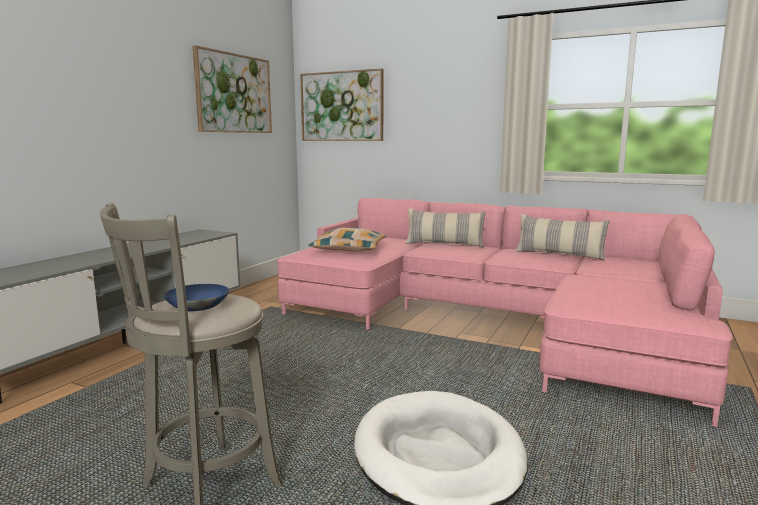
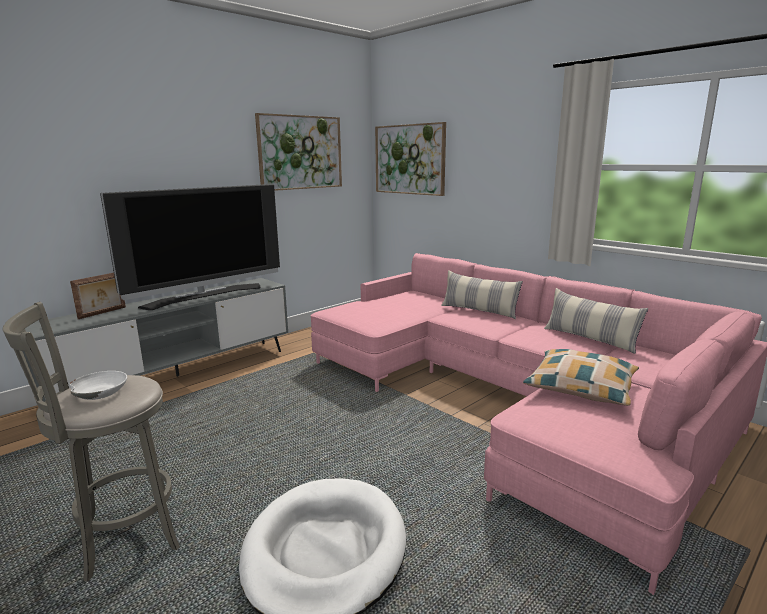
camera: 20 degrees right, 5 degrees up
(41, 265) = (103, 313): none -> picture frame
(156, 245) = (205, 296): none -> television
(197, 305) = (100, 392): blue bowl -> white bowl
(349, 249) = (379, 309): pillow -> pillow (581, 387)

